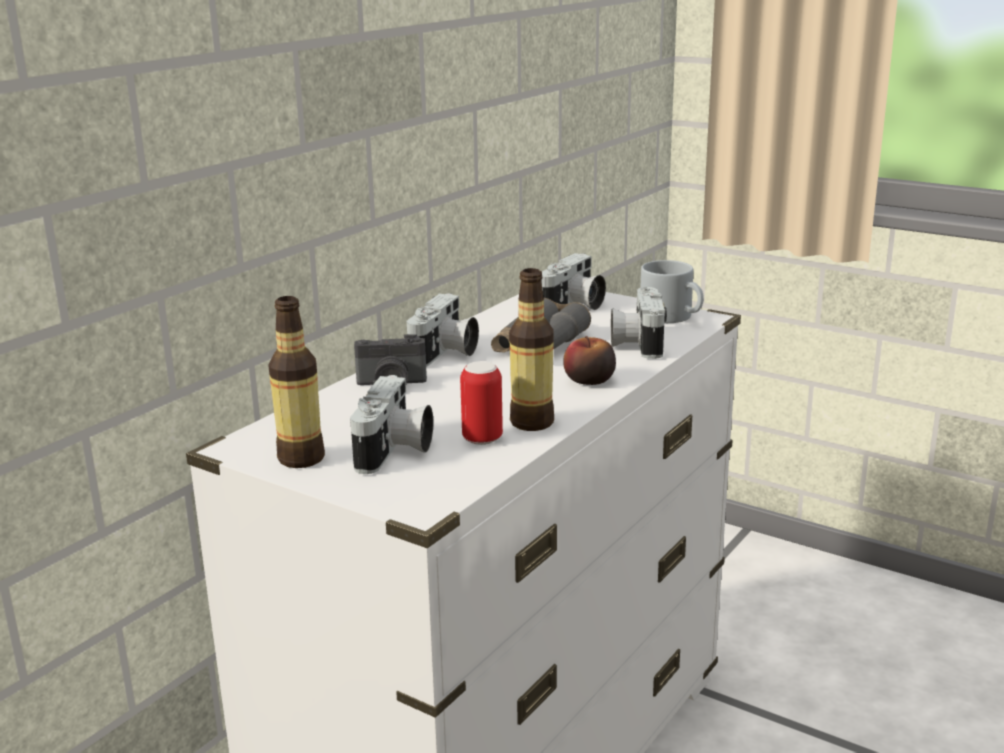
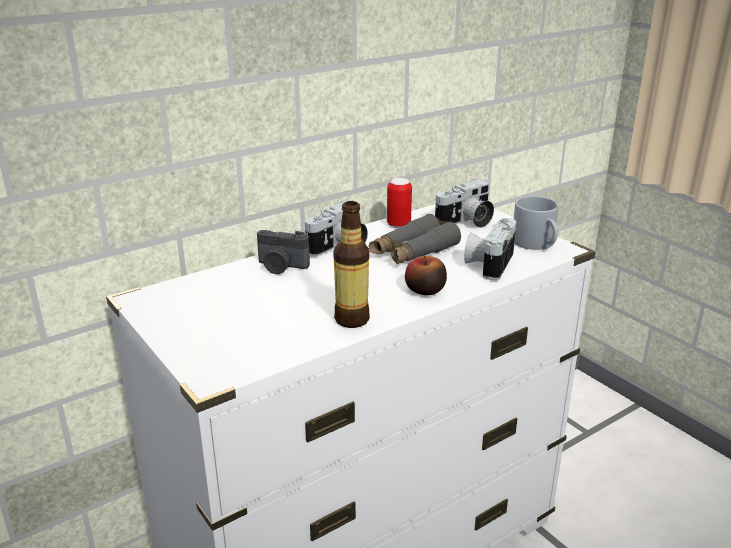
camera: 20 degrees right, 5 degrees up
(301, 458) = (171, 316): bottle -> none
(395, 451) = (236, 324): camera -> none
(482, 439) = (304, 326): can -> can (398, 225)

